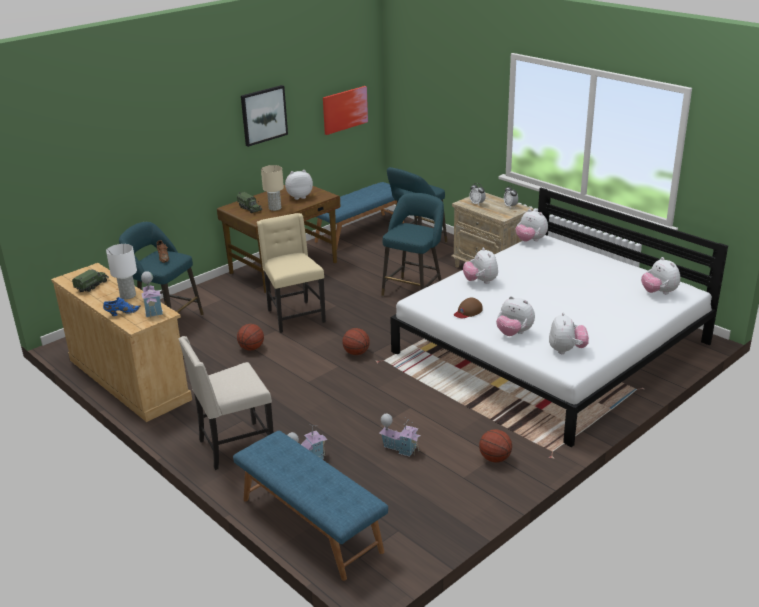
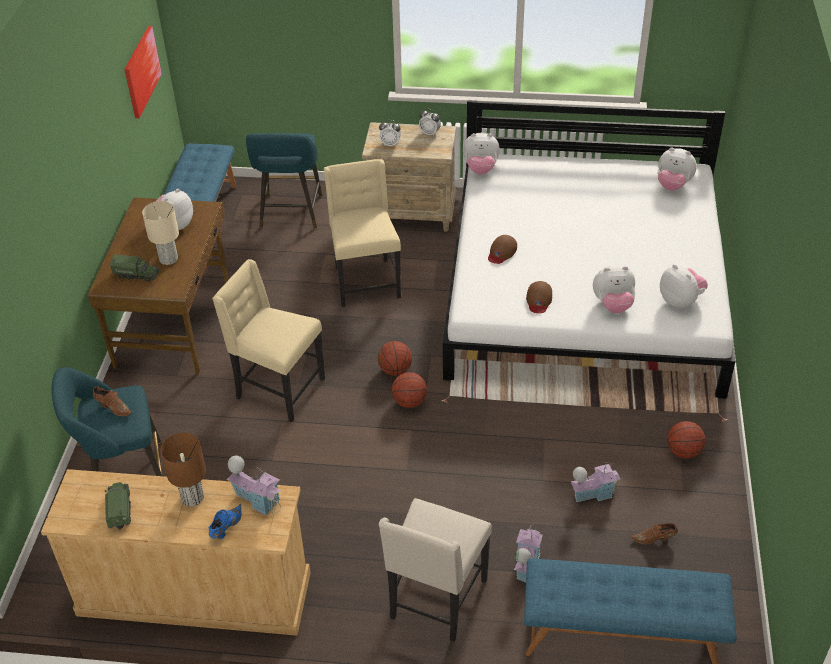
camera: 40 degrees left, 15 degrees up
(127, 295) = (192, 498): white table lamp -> brown table lamp
(251, 348) = (286, 462): basketball -> basketball (395, 370)
(263, 115) = (90, 133): picture -> none
(405, 491) = (654, 539): none -> brown shoe
(413, 289) = (365, 282): turquoise stool -> beige chair
(480, 281) = (502, 252): plush toy -> brown cap

